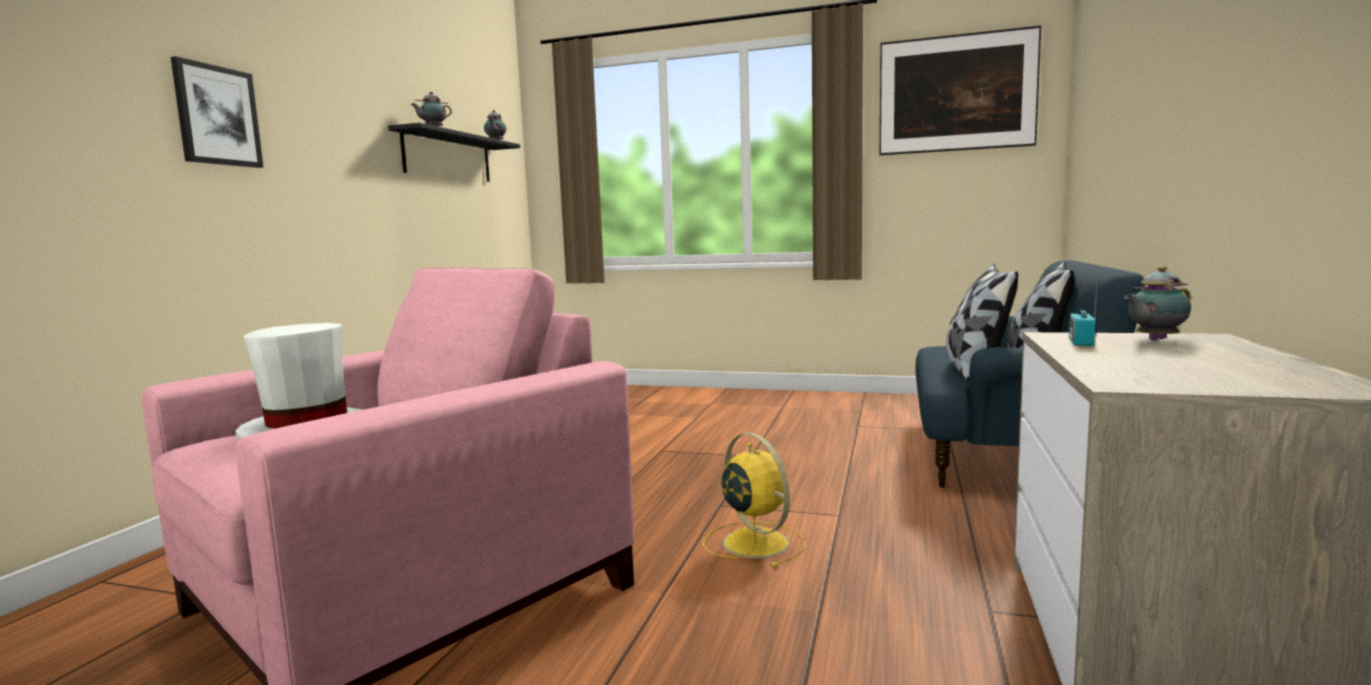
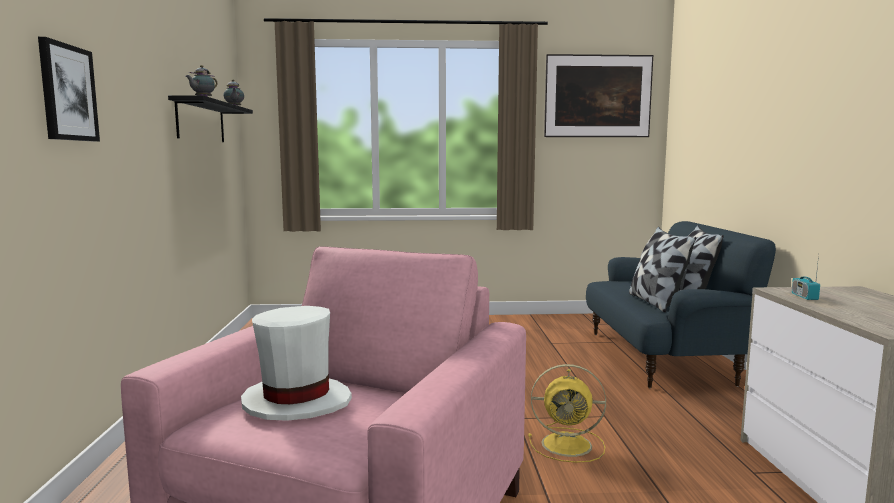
camera: 20 degrees left, 0 degrees up
(753, 542) = (569, 445): yellow fan -> yellow fan turned 150 degrees clockwise
(1154, 340) = (836, 293): teapot -> none

